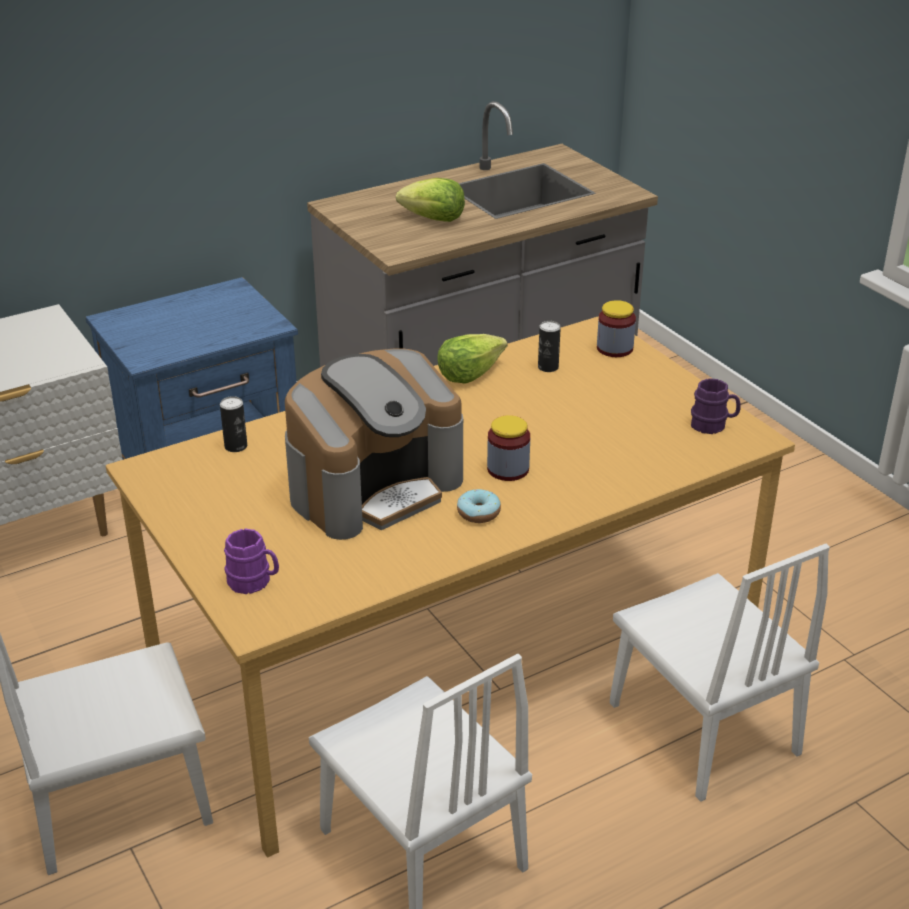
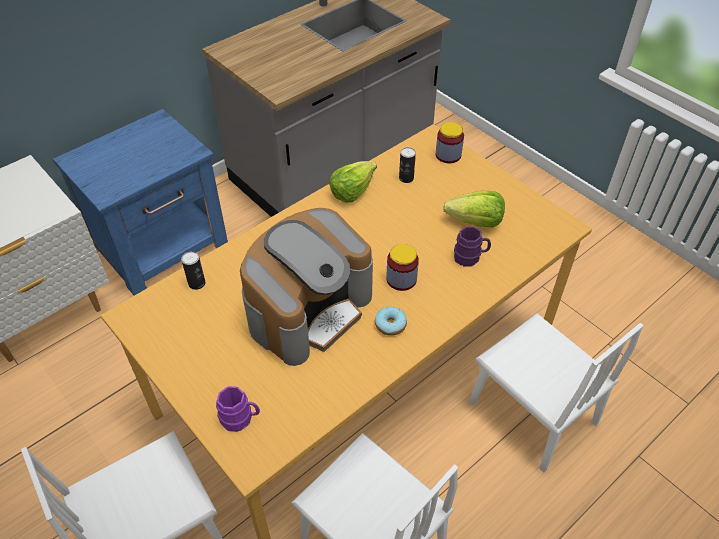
camera: 10 degrees left, 15 degrees up
(433, 219) = (298, 56): lettuce -> lettuce (475, 222)
(713, 425) = (533, 219): purple mug -> purple mug (470, 257)

